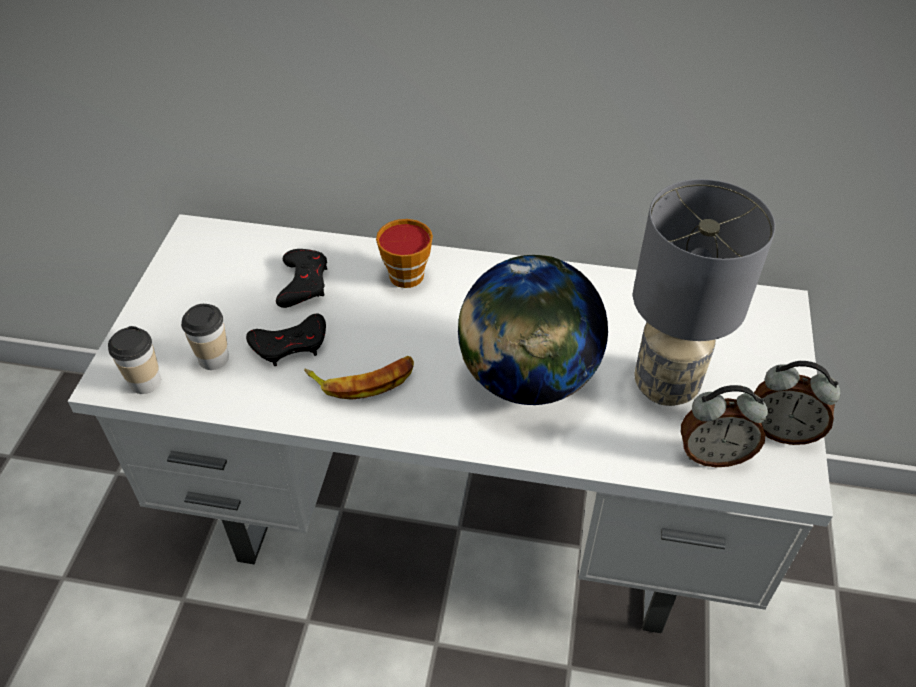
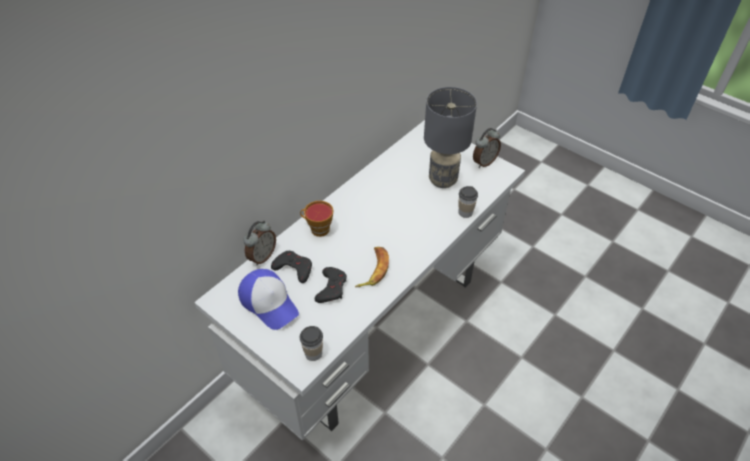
camera: 60 degrees left, 0 degrees up
(213, 358) = (318, 320): cup -> cup (465, 212)
(219, 287) = (269, 302): none -> cap
(527, 378) = (411, 217): globe -> none
(713, 454) = (482, 184): alarm clock -> alarm clock (262, 256)

